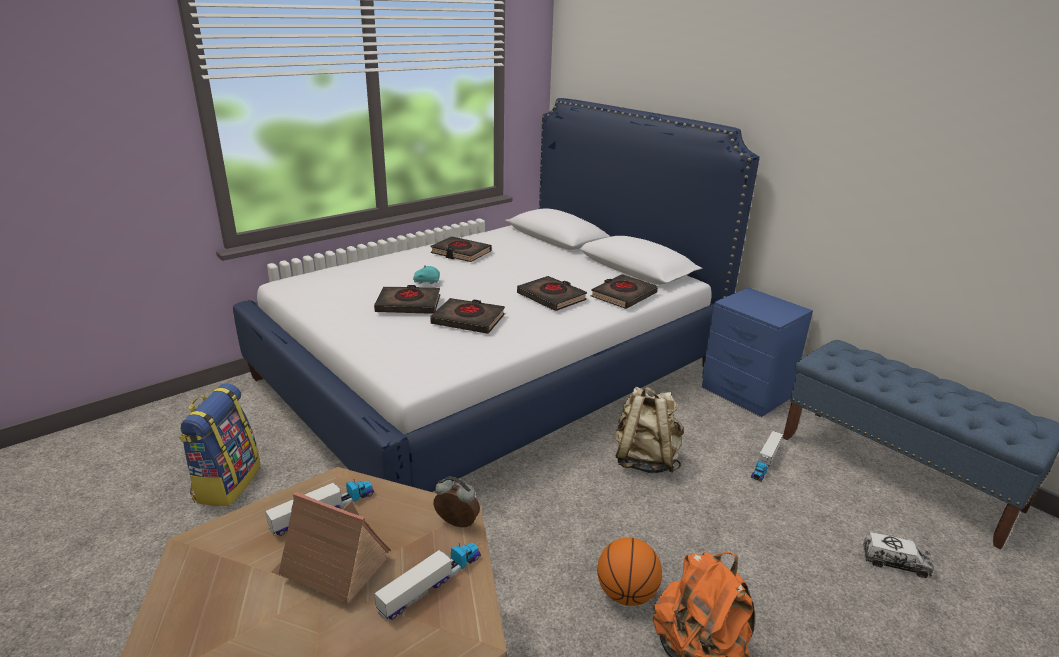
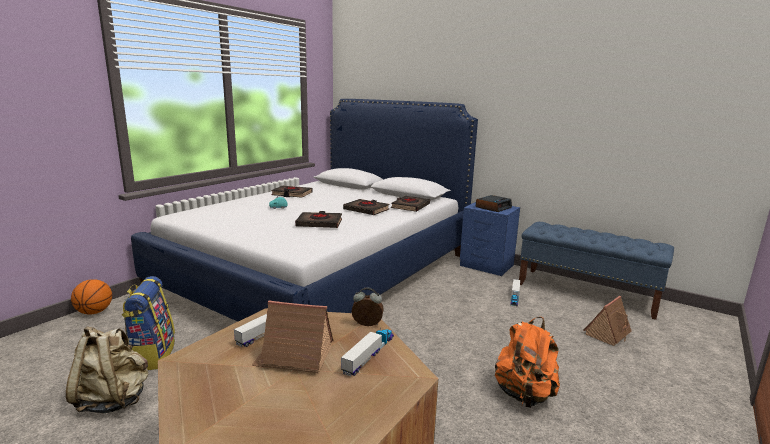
camera: 15 degrees left, 10 degrees down
(408, 305) = (273, 219): black book -> none
(626, 593) = (466, 372): basketball -> basketball (94, 312)
(644, 460) = (444, 304): beige backpack -> beige backpack (114, 400)
(765, 306) = (493, 207): none -> alarm clock
(895, 562) = (607, 333): toy truck -> toy house

